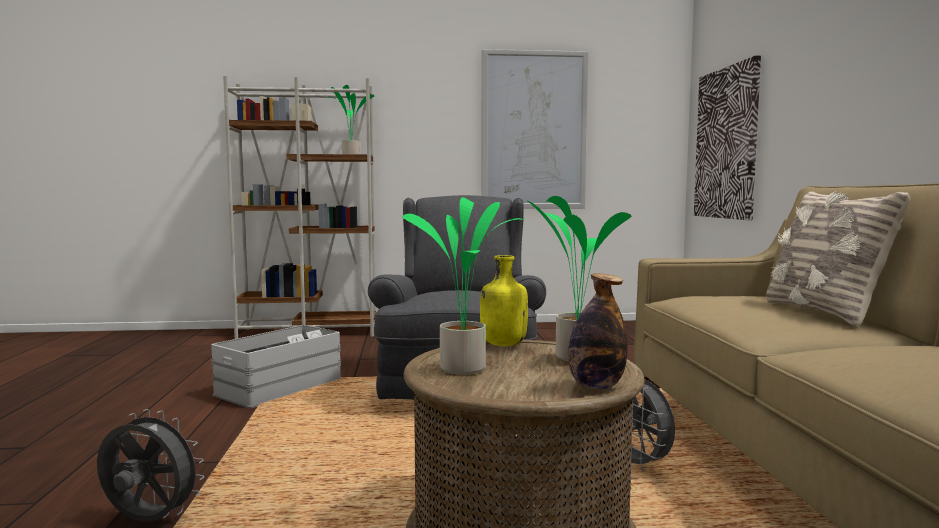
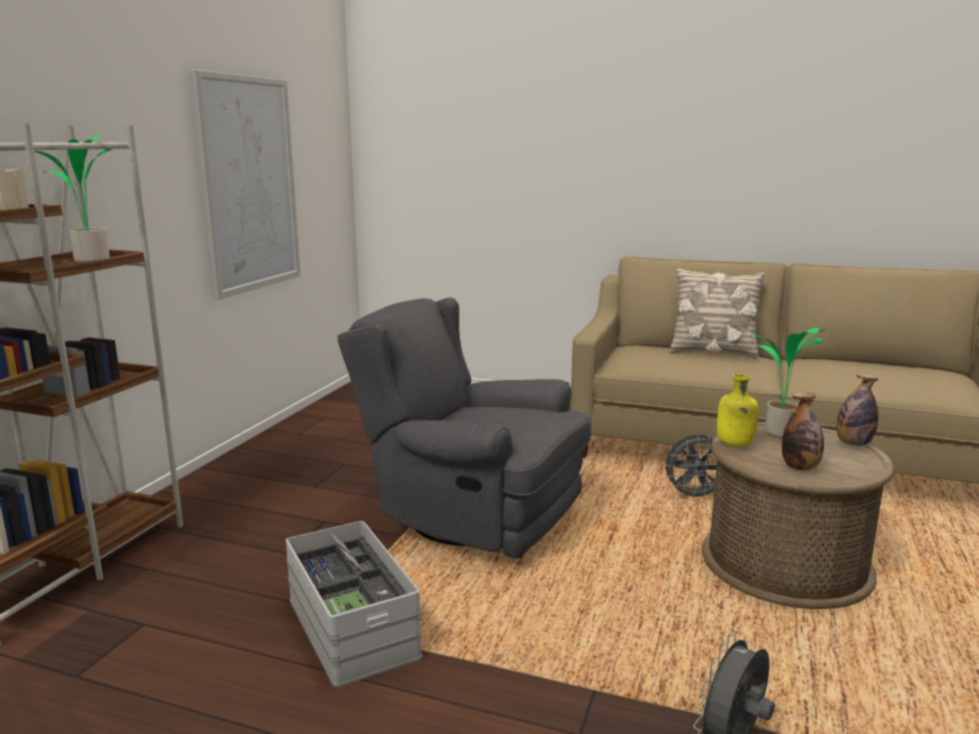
camera: 65 degrees left, 10 degrees up
(465, 368) = (800, 467): potted plant -> bottle
(726, 143) = (435, 196): picture -> none

